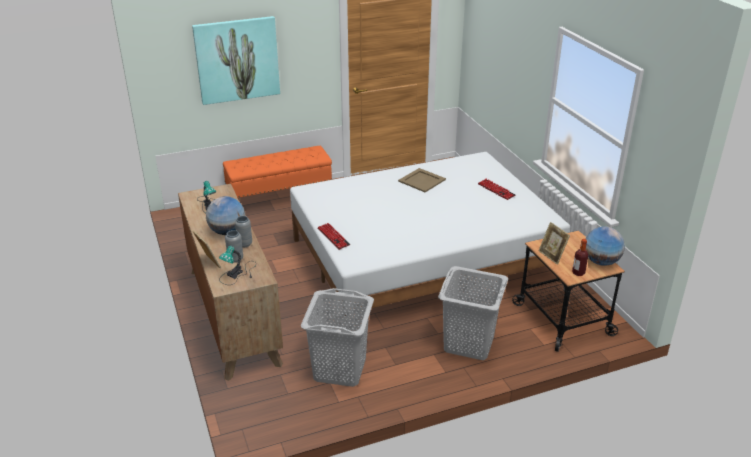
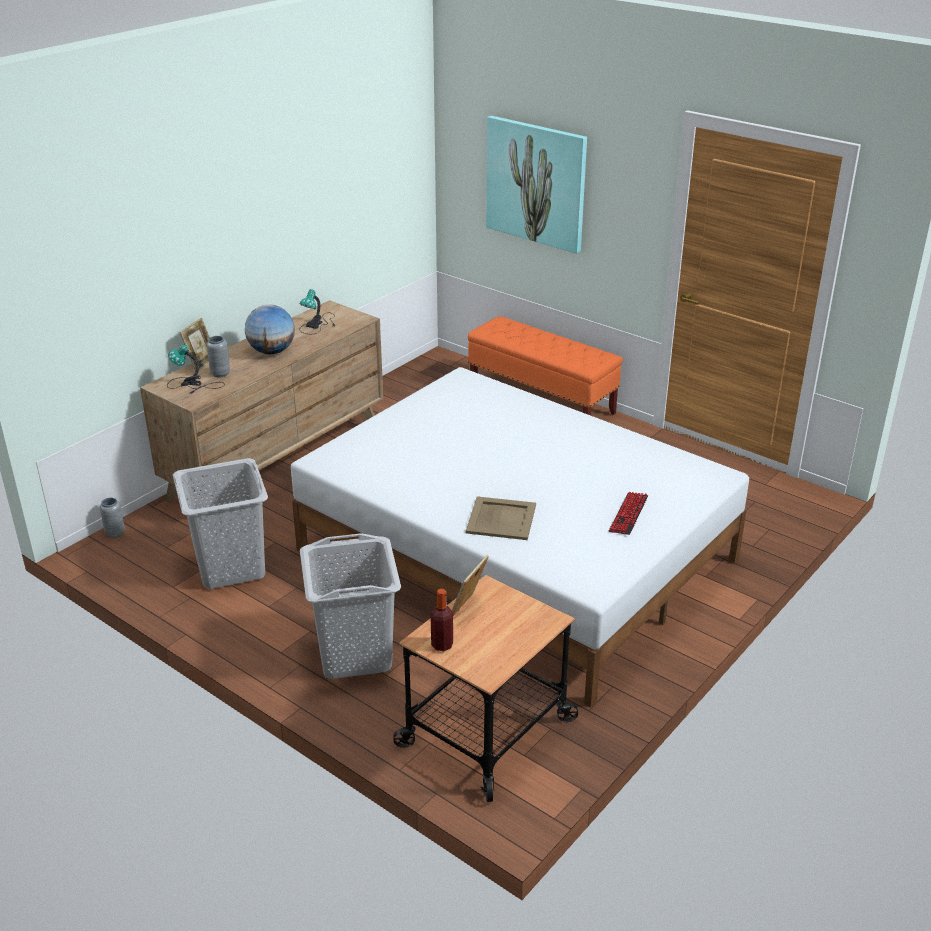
camera: 60 degrees right, 0 degrees up
(244, 244) = (255, 368): grey vase -> grey vase (115, 533)
(333, 237) = (368, 429): keyboard -> none
(422, 180) = (583, 447): beige tray -> beige tray (501, 519)
(601, 262) = (495, 661): globe -> none

